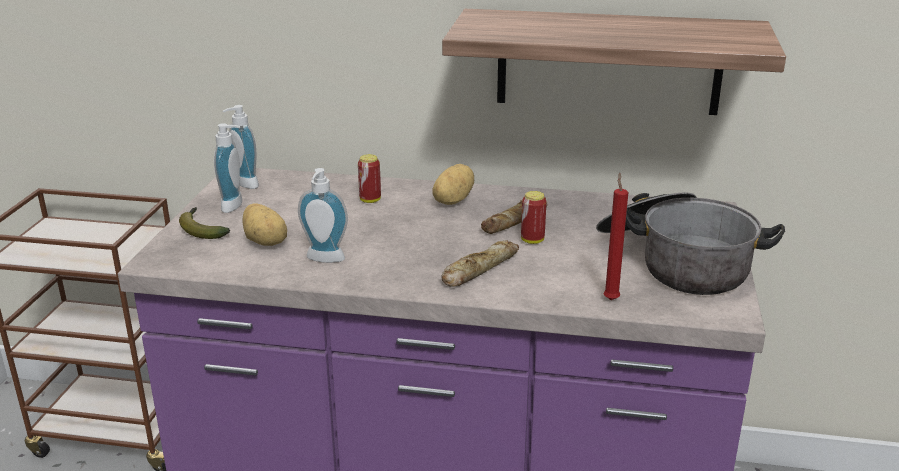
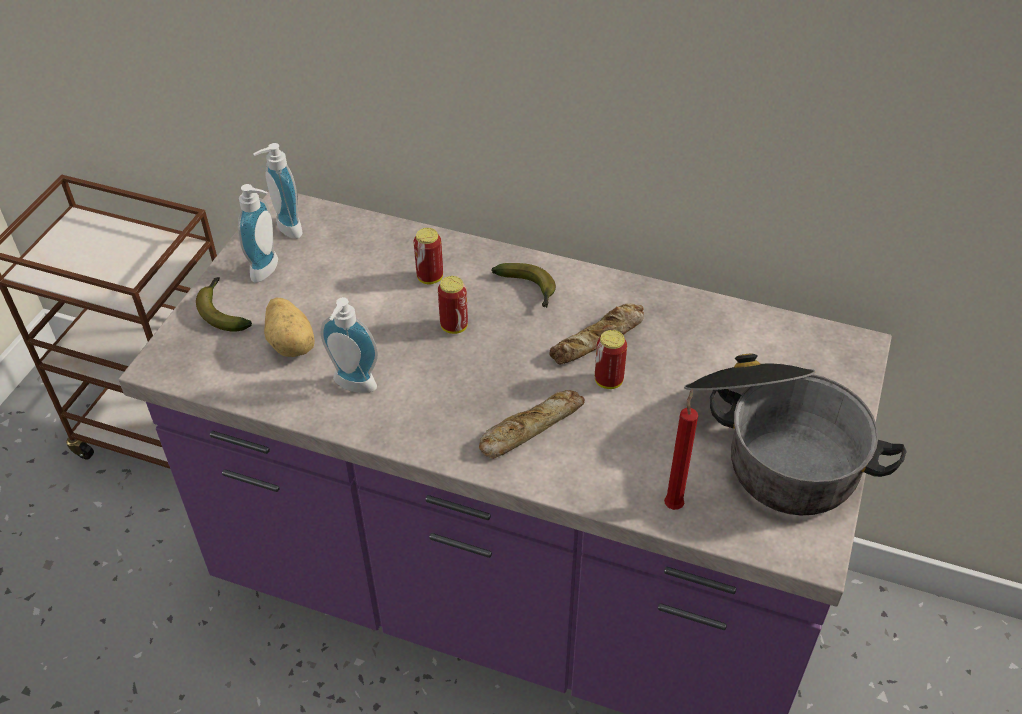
camera: 10 degrees right, 20 degrees up
(398, 223) = (454, 326): none -> can
(451, 200) = (529, 290): potato -> banana
(608, 62) = (746, 149): shelf -> none

